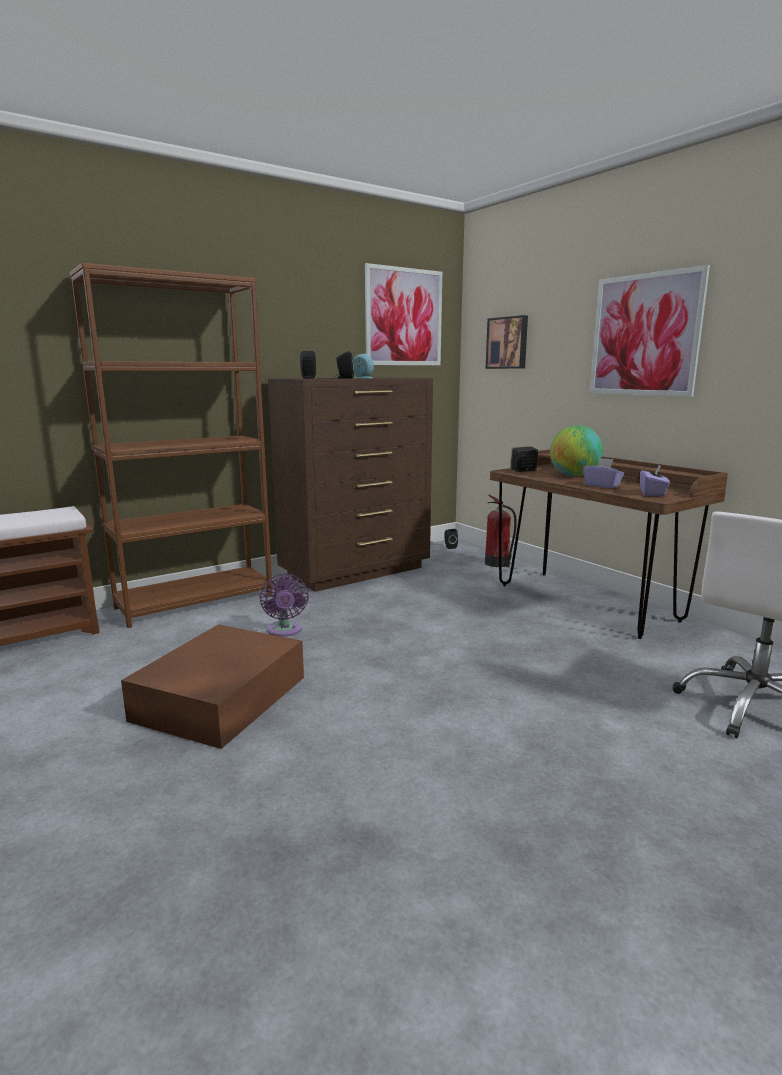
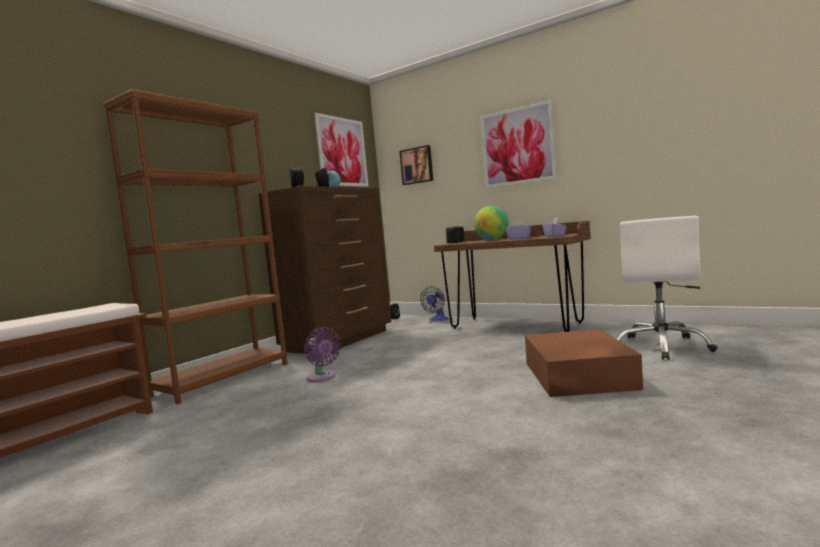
camera: 20 degrees left, 10 degrees down
(218, 699) = (314, 421): brown storage box -> brown storage box (578, 376)
(498, 563) = (437, 320): fire extinguisher -> fan

